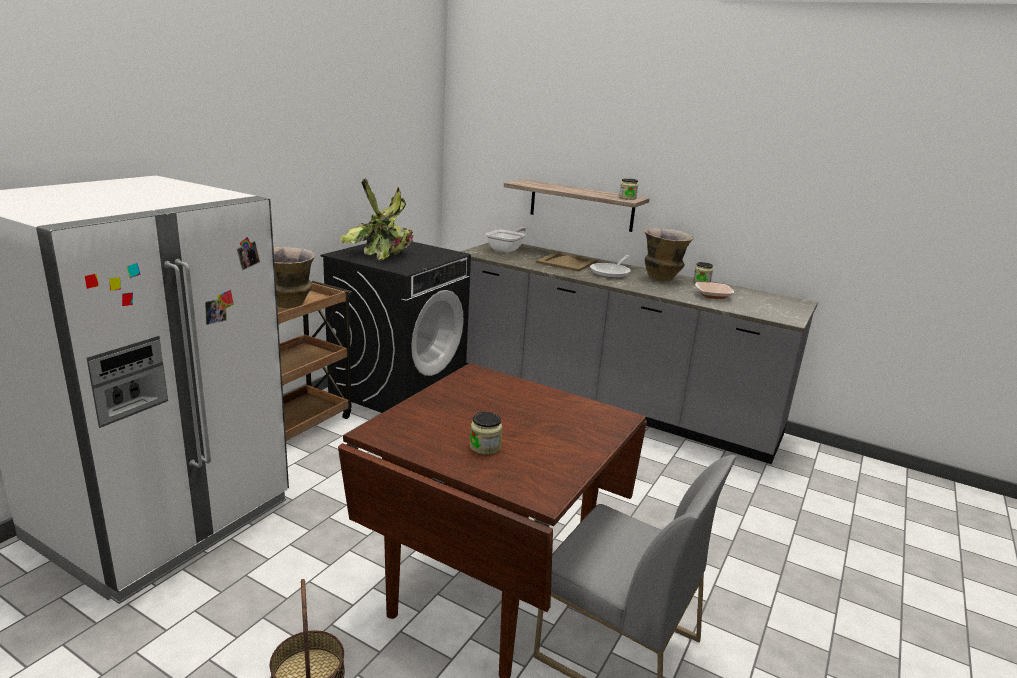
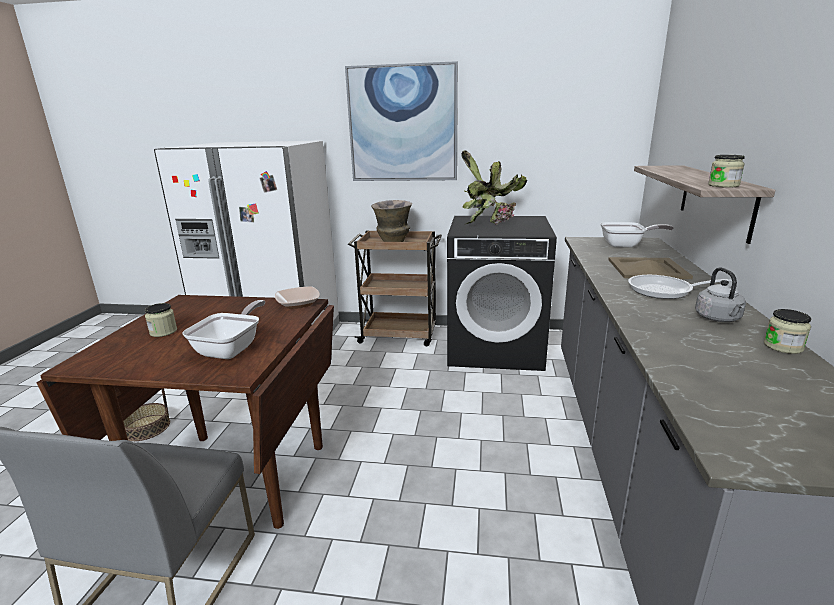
camera: 70 degrees right, 0 degrees up
(257, 146) = (403, 124): none -> picture
(564, 415) = (232, 348): none -> frying pan
(662, 278) = (718, 319): vase -> grey kettle
(712, 295) = (718, 362): bowl -> bowl (298, 304)

